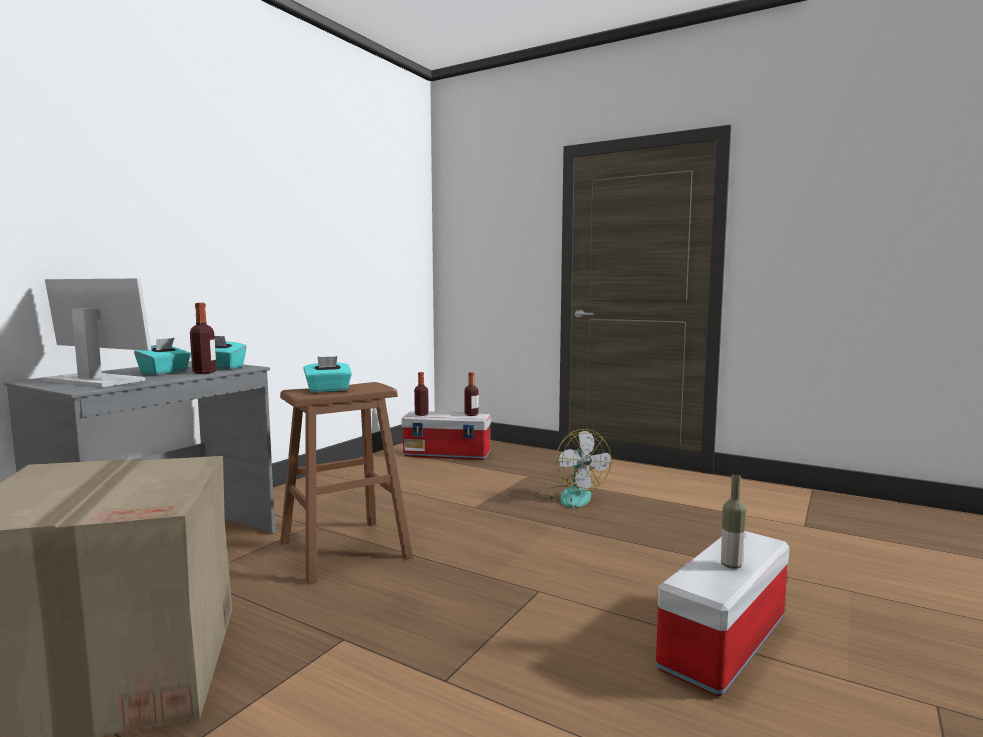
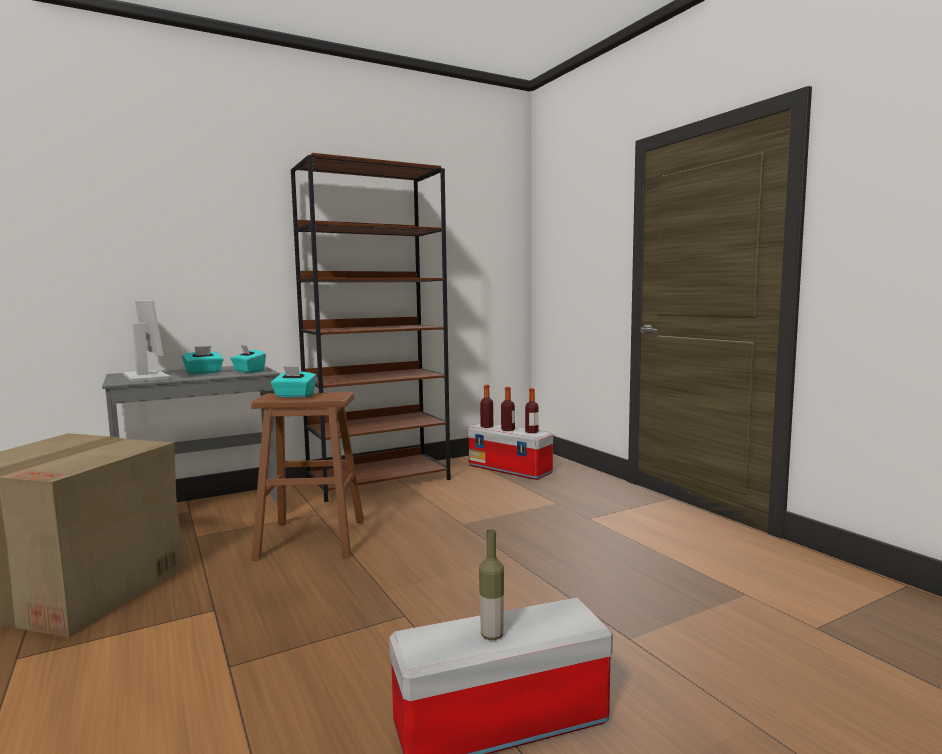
camera: 30 degrees right, 0 degrees up
(204, 372) = (225, 374): bottle -> bottle (508, 430)
(332, 483) = (379, 481): none -> brown bookcase
(570, 496) = (569, 531): fan -> none

